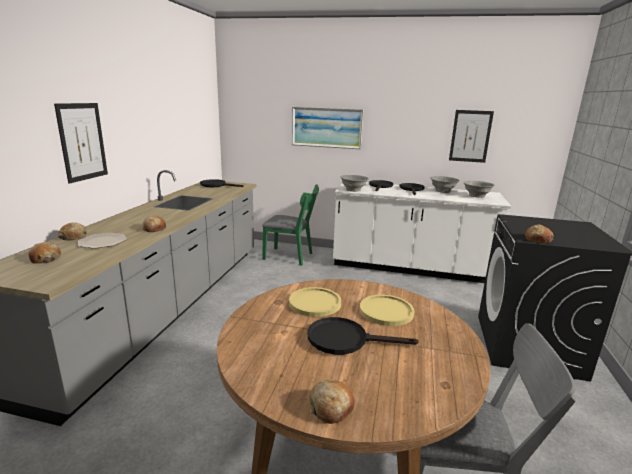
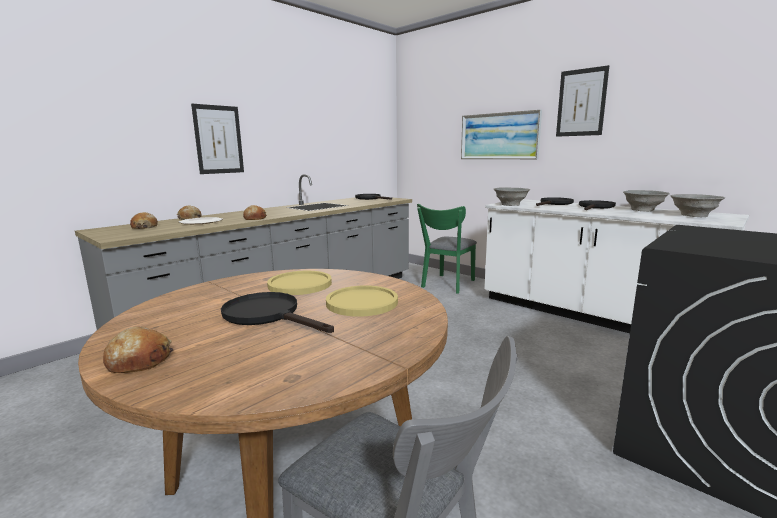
camera: 30 degrees right, 5 degrees down
(291, 257) = (446, 285): green chair -> green chair turned 75 degrees clockwise
(470, 136) = (696, 131): picture -> picture (581, 102)
(537, 239) = (691, 248): bread -> none

